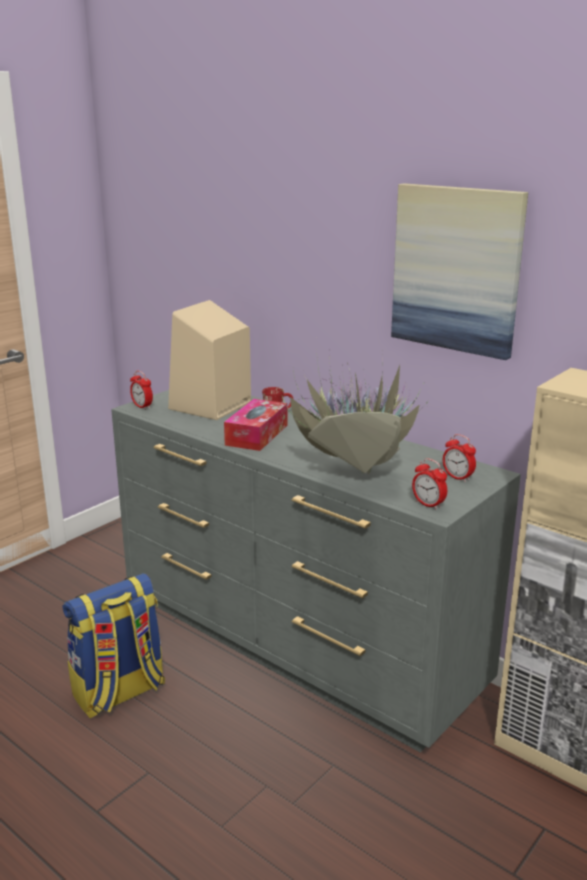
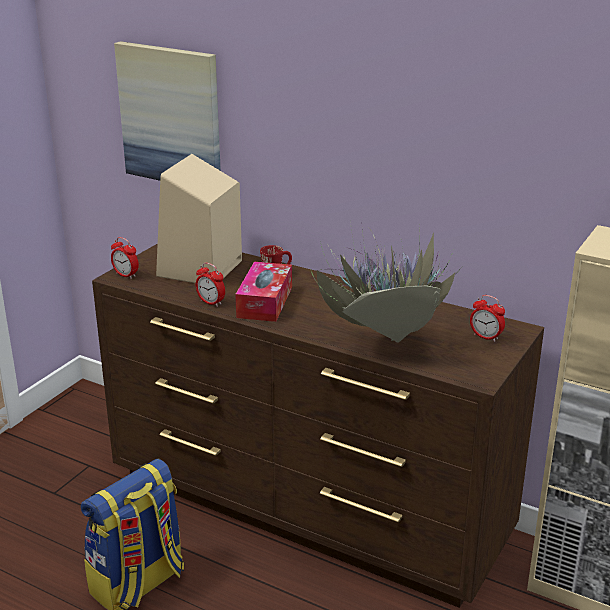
camera: 10 degrees left, 5 degrees up
(296, 642) = (308, 507): grey dresser -> brown dresser
(428, 504) = (468, 371): alarm clock -> alarm clock (211, 303)
(457, 269) = (474, 125): picture -> picture (171, 116)

